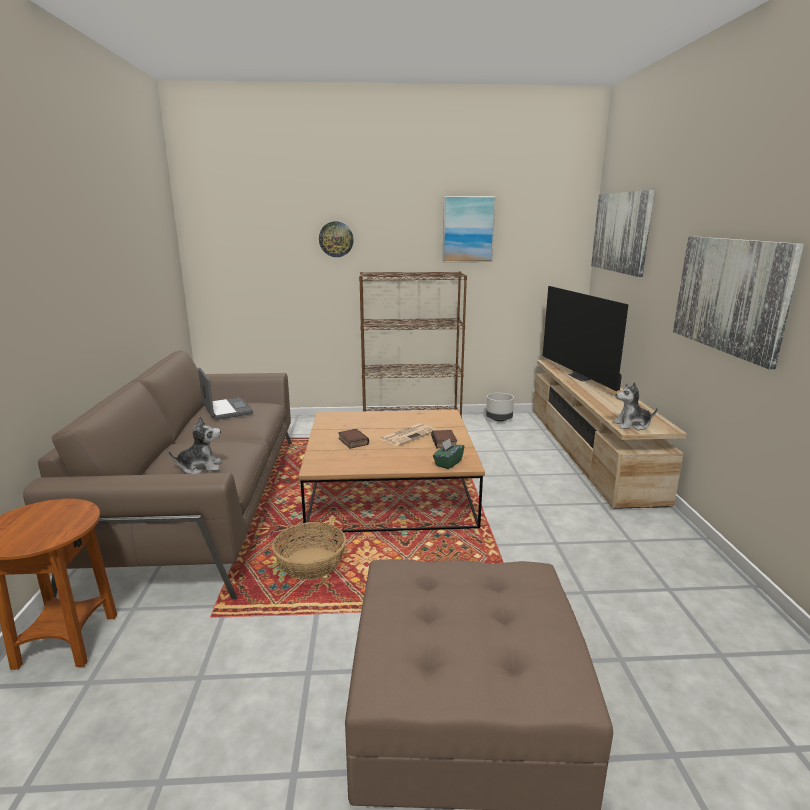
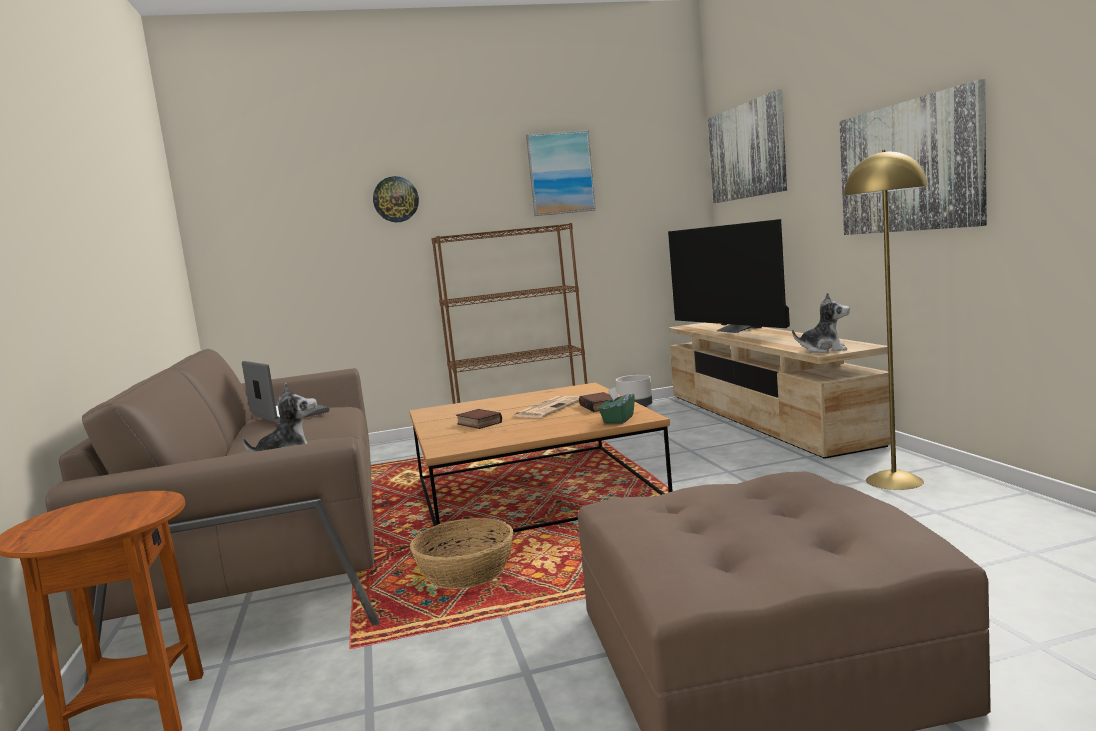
camera: 10 degrees left, 10 degrees down
(632, 425) = (824, 350): plush toy -> plush toy turned 150 degrees counterclockwise
(654, 546) = (894, 480): none -> yellow floor lamp

